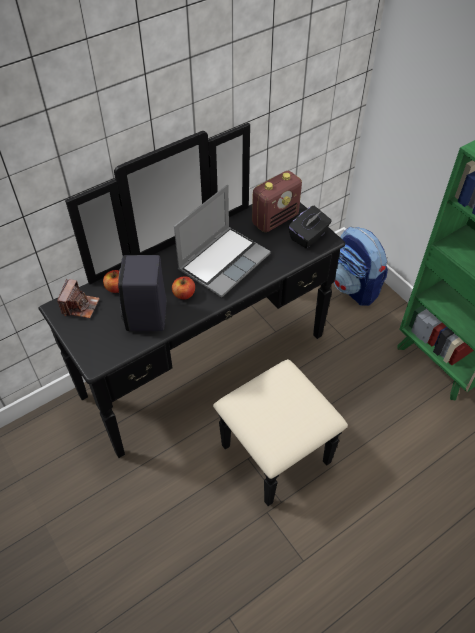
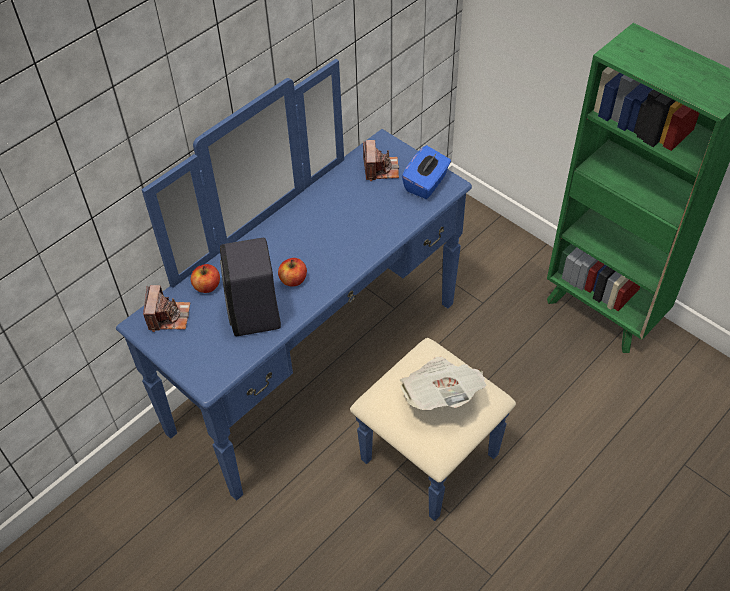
camera: 10 degrees left, 0 degrees up
(221, 383) = (341, 385): black dresser -> blue dresser
(224, 261) = (331, 231): laptop -> none
(275, 219) = (380, 169): radio -> camera
(287, 407) = (440, 394): none -> newspaper
(308, 236) = (426, 184): black tissue box -> blue tissue box
(355, 287) = (480, 236): backpack -> none

